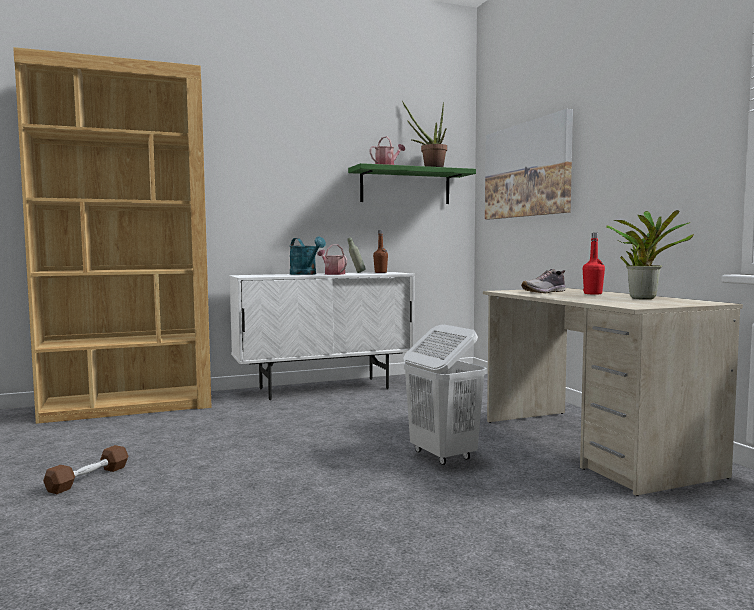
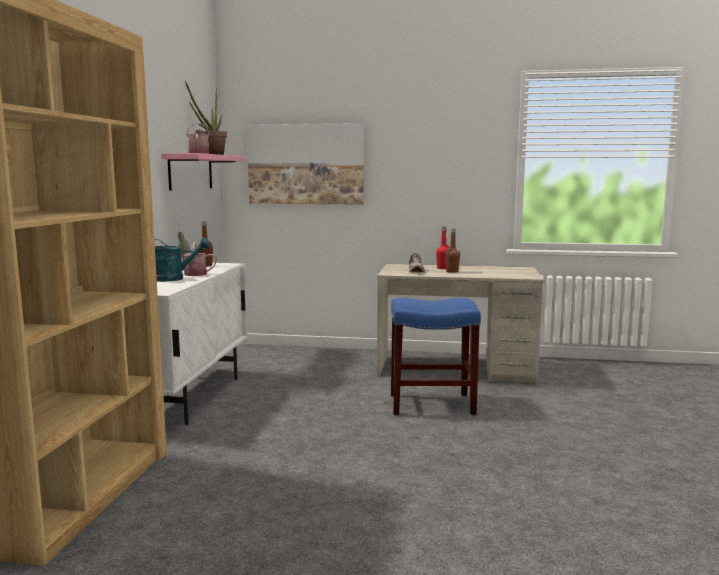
camera: 60 degrees left, 5 degrees up
(88, 479) = (336, 538): brown dumbbell -> none
(405, 186) = (190, 172): green shelf -> pink shelf
(442, 456) = (430, 404): white laundry basket -> blue stool
(578, 295) = (452, 271): none -> brown bottle
(643, 298) = (485, 269): potted plant -> none

